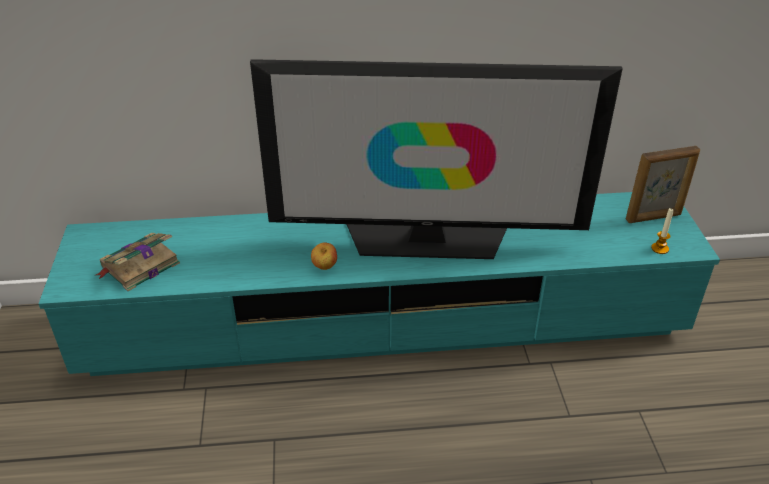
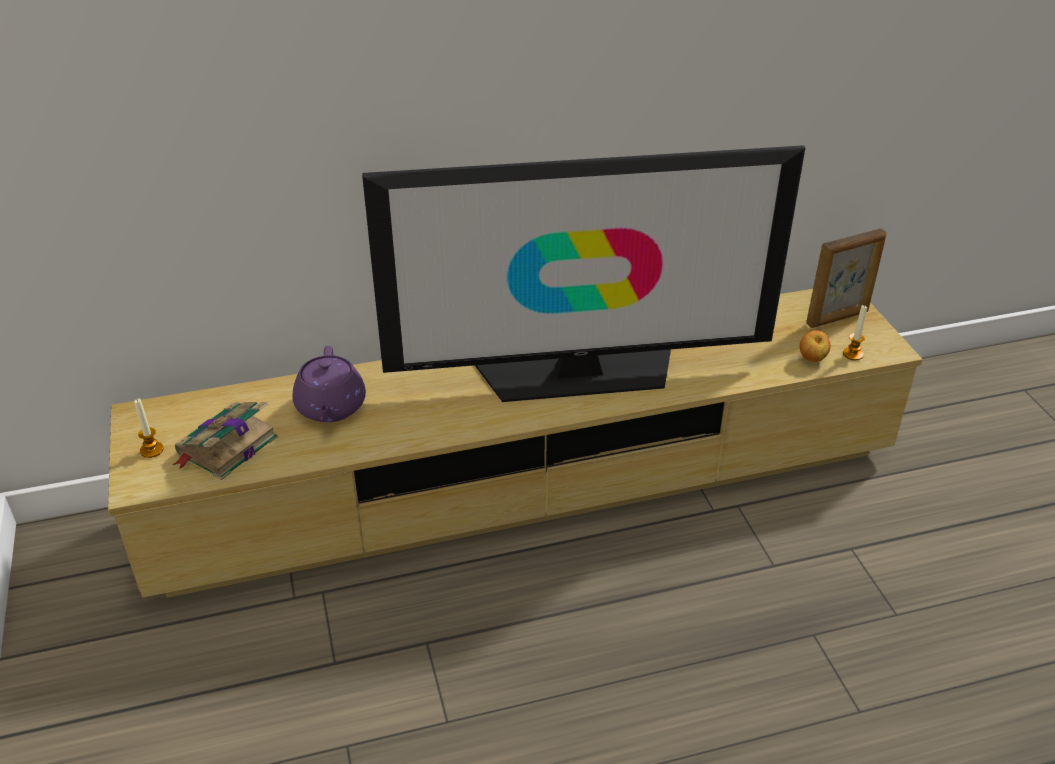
camera: 10 degrees left, 0 degrees up
(84, 262) = (151, 450): none -> candle
(226, 245) = (330, 408): none -> purple teapot
(324, 267) = (463, 421): apple -> apple (812, 359)
(384, 323) = (527, 484): turquoise tv stand -> beige tv stand

